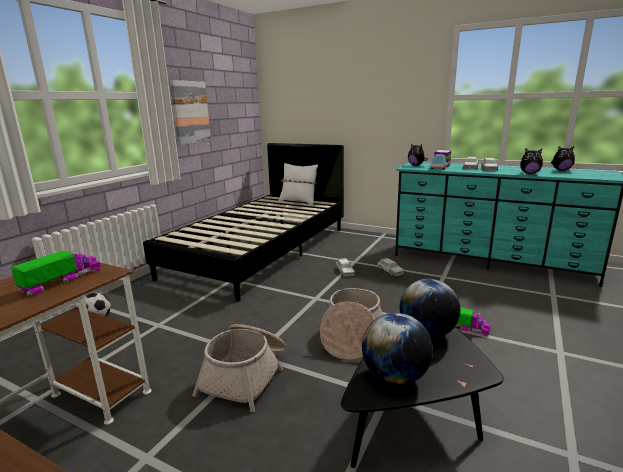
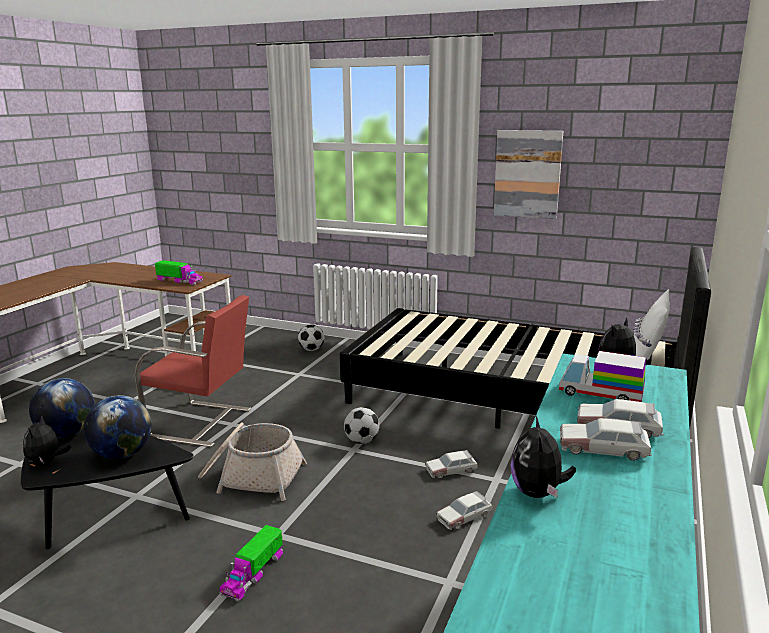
camera: 85 degrees right, 0 degrees up
(246, 375) = (202, 423): basket -> red chair
(304, 295) = (362, 441): none -> football
(561, 170) = (631, 572): plush toy -> plush toy (46, 462)

